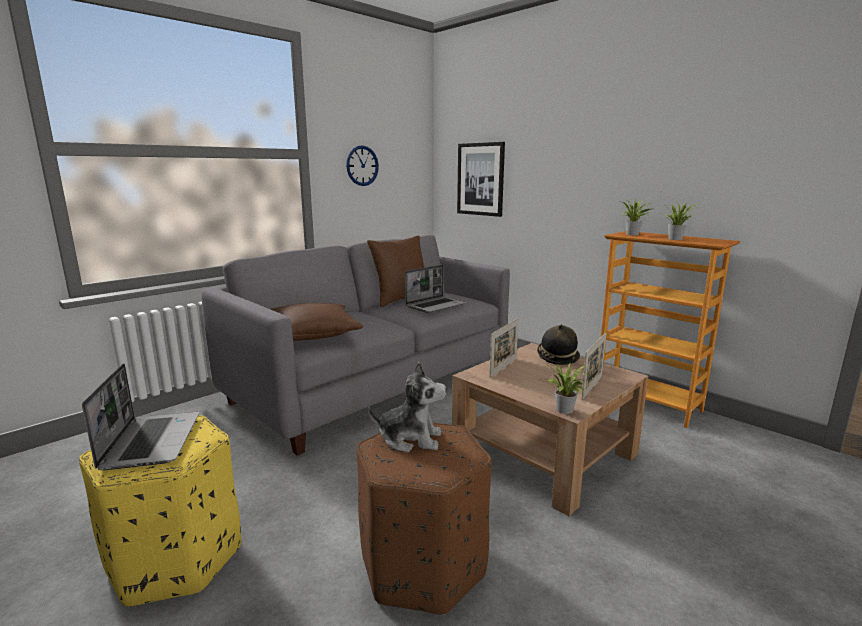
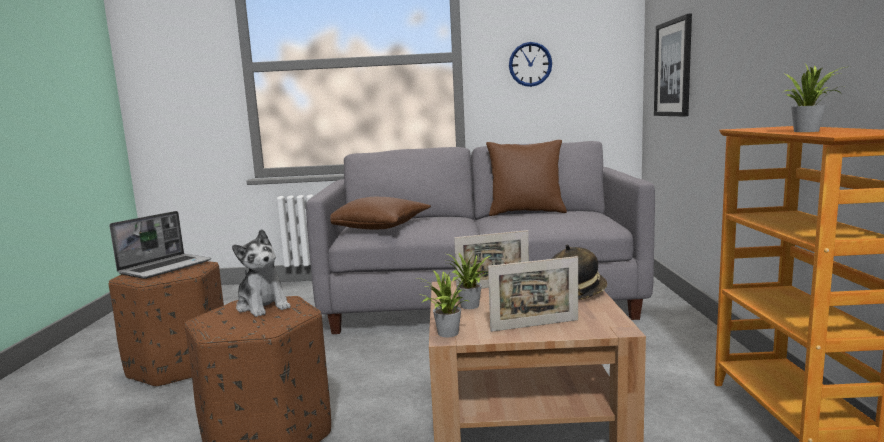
camera: 45 degrees right, 5 degrees down
(176, 557) = (180, 365): yellow ottoman -> brown ottoman
(435, 305) = (541, 220): laptop -> none
(633, 234) = (770, 128): potted plant -> potted plant (468, 307)

